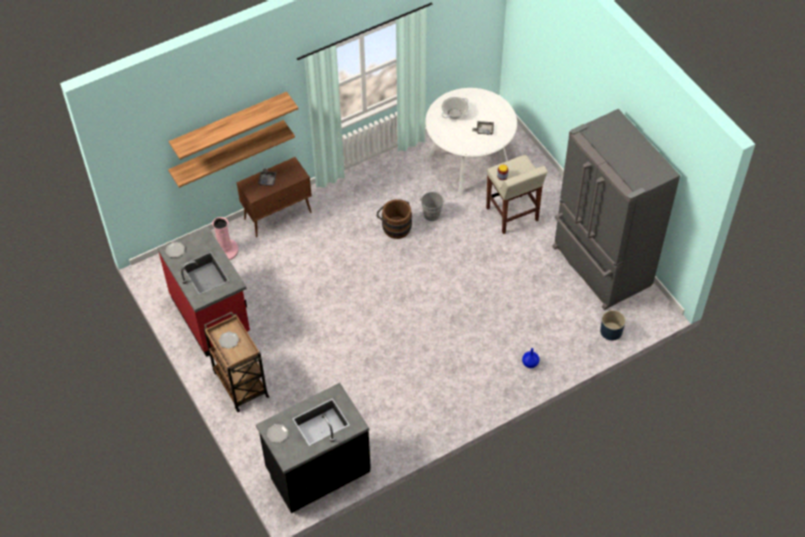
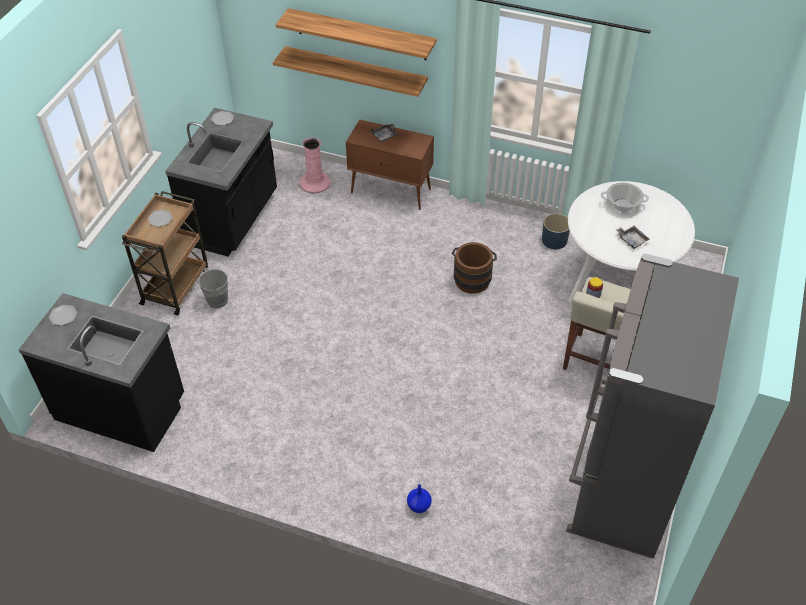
camera: 50 degrees right, 5 degrees down
(211, 315) = (234, 220): red counter -> black counter
(431, 216) = (516, 297): grey bucket -> grey bucket (215, 301)
(611, 331) = (543, 559): blue planter -> blue planter (554, 240)

